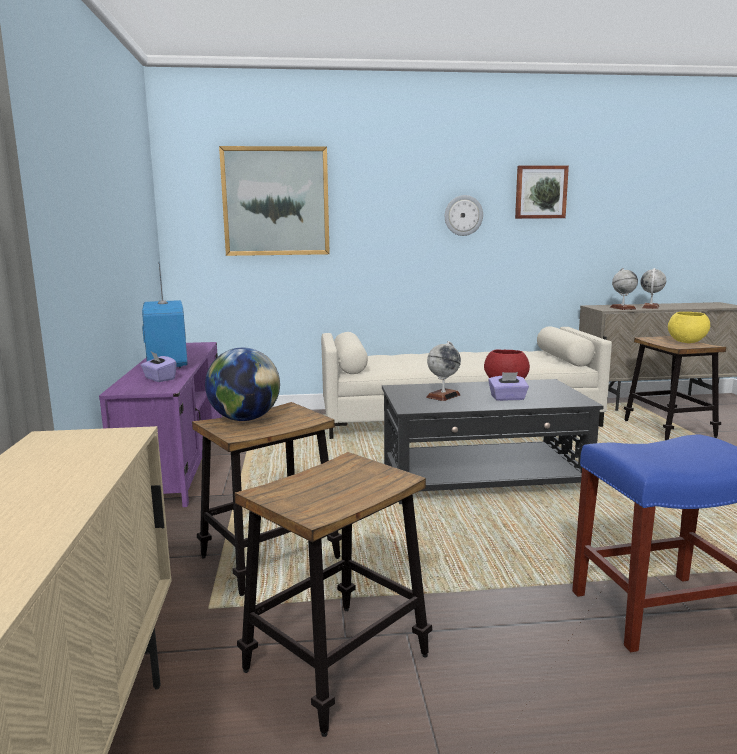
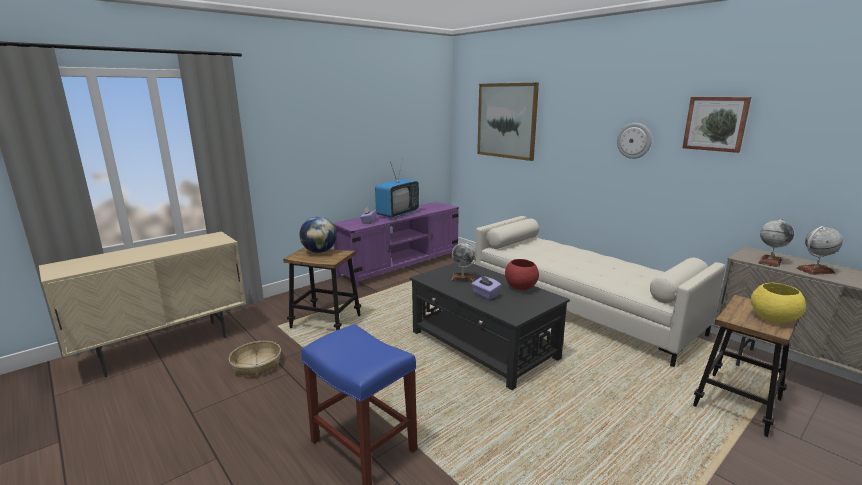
camera: 55 degrees right, 5 degrees up
(337, 663) = (257, 365): stool -> basket

